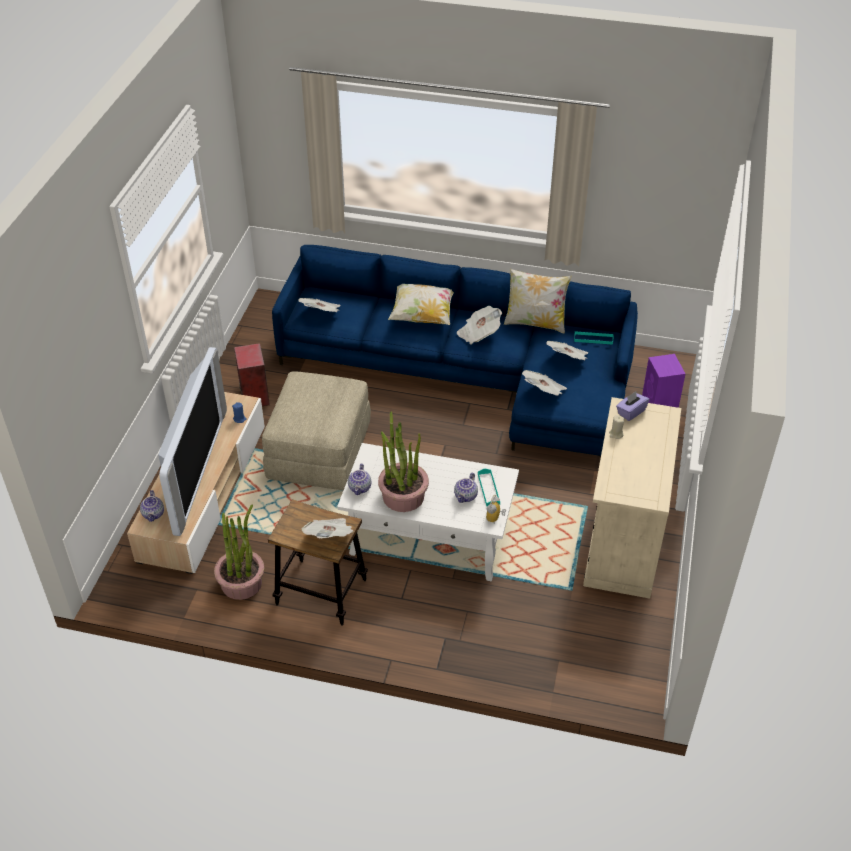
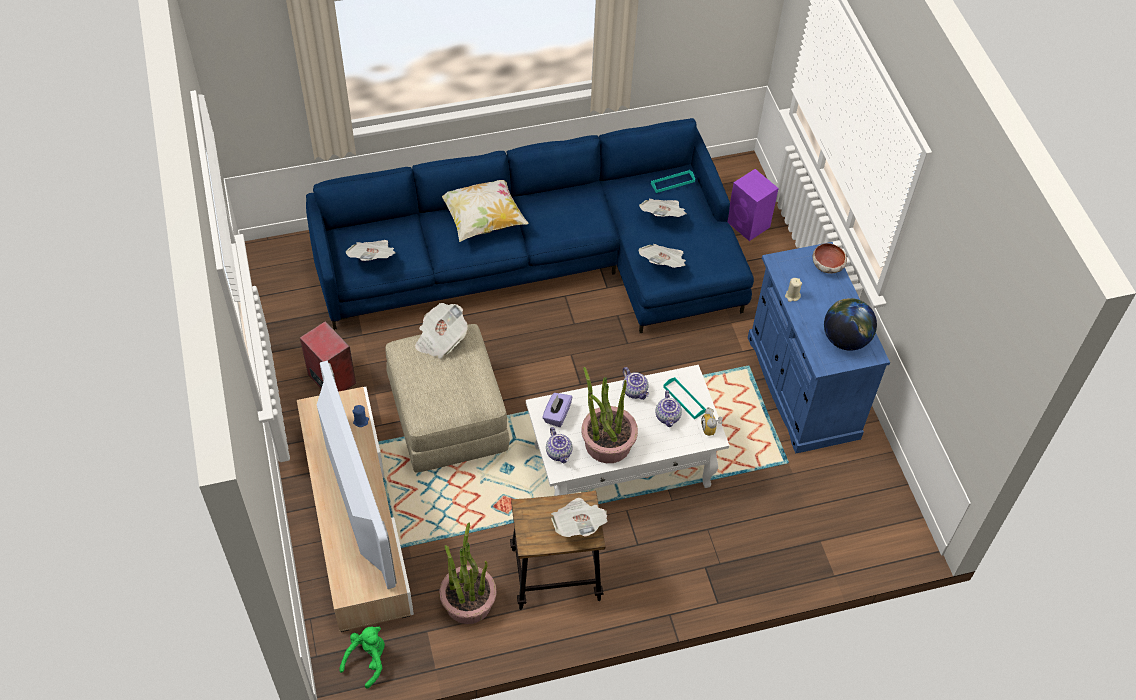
camera: 30 degrees left, 10 degrees up
(140, 590) = (367, 660): none -> green plush toy
(154, 514) = (348, 574): teapot -> teapot (635, 391)
(478, 334) = (555, 220): newspaper -> newspaper (440, 339)
(535, 323) = (602, 184): pillow -> none
(623, 539) = (802, 387): beige cabinet -> blue cabinet
(631, 412) = (790, 265): purple tissue box -> purple tissue box (557, 415)
(639, 481) = (845, 339): none -> globe
(664, 423) = (828, 266): none -> bowl

